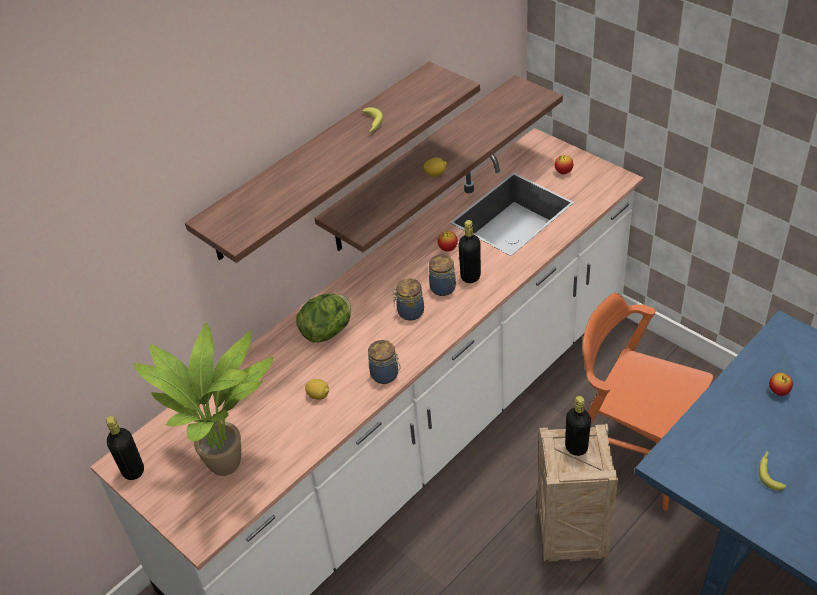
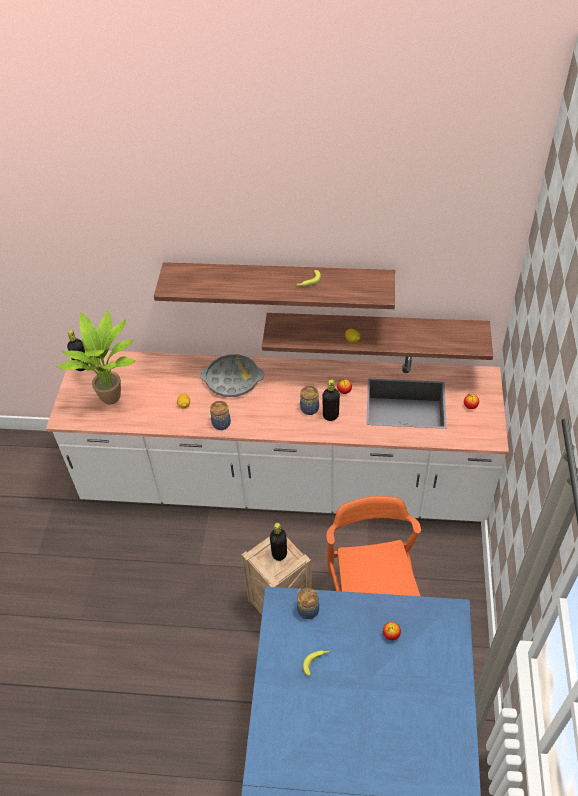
camera: 50 degrees right, 5 degrees up
(328, 331) = (232, 379): lettuce -> grey tray
(409, 312) = (277, 405): jar -> jar (307, 609)

